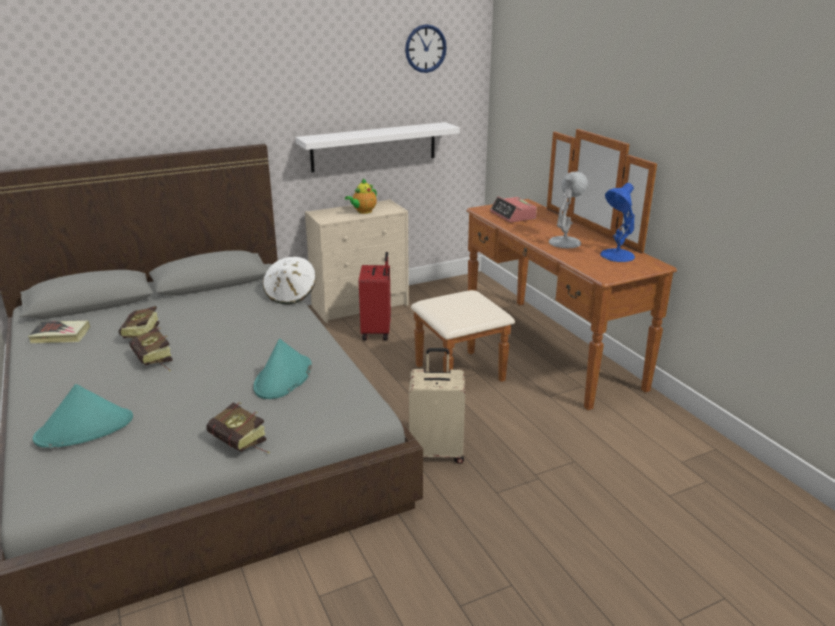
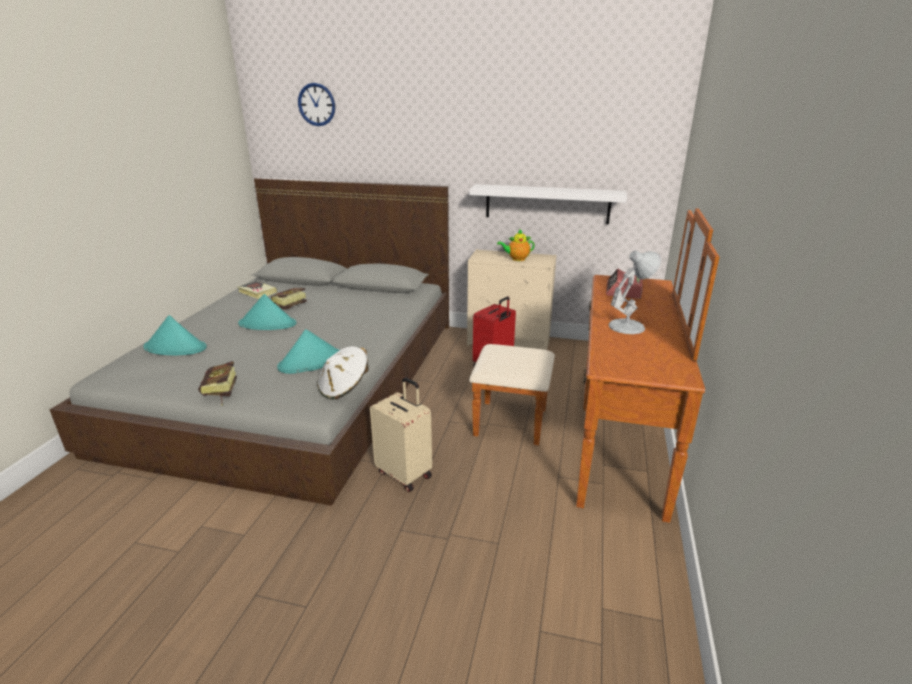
camera: 40 degrees right, 0 degrees up
(154, 362) = (268, 324): book -> turquoise hat
(291, 295) = (409, 309): white hat -> white hat (344, 388)
(425, 48) = (611, 115): wall clock -> wall clock (316, 104)
(616, 256) = (656, 355): blue table lamp -> none

